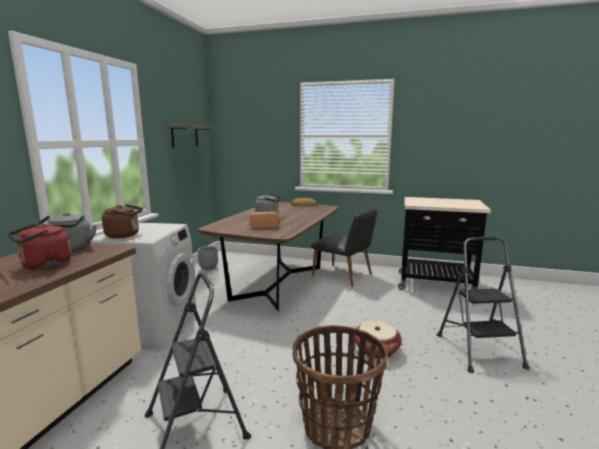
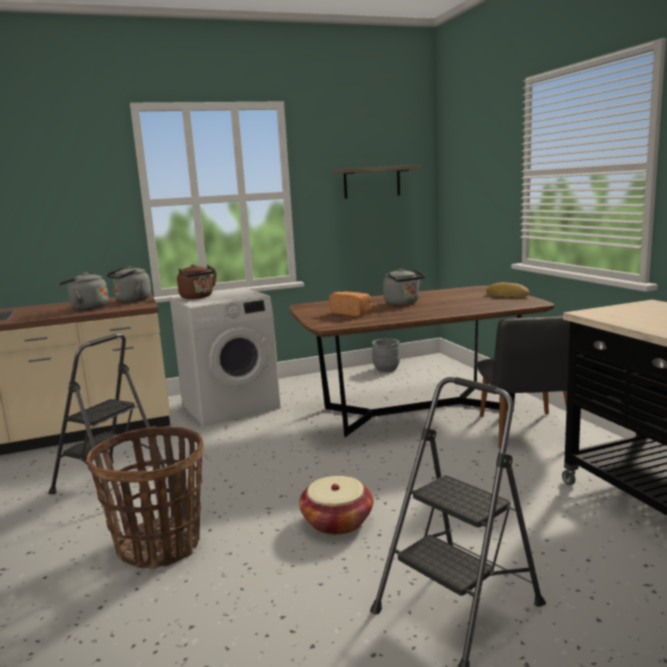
camera: 55 degrees right, 0 degrees up
(43, 265) = (87, 308): red kettle -> grey kettle

